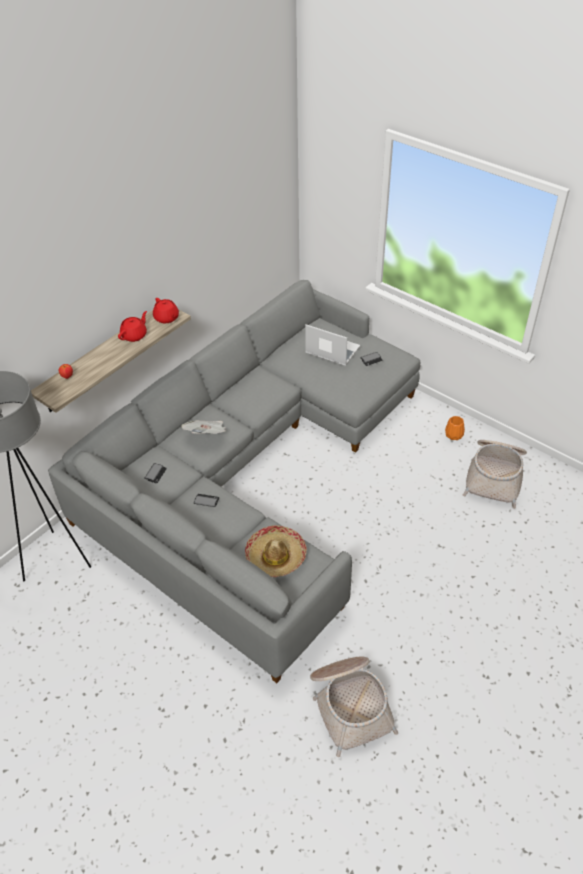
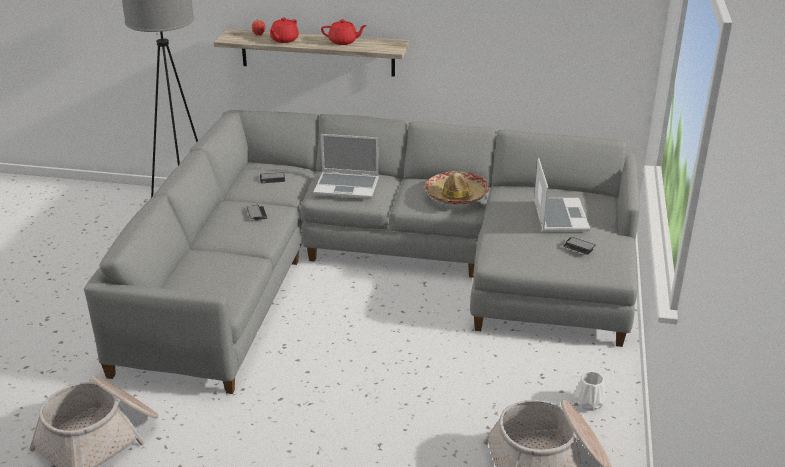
camera: 60 degrees right, 15 degrees down
(166, 318) = (384, 46): red teapot -> red teapot (284, 40)
(206, 435) = (347, 186): newspaper -> laptop
(276, 556) = (210, 274): hat -> hat (456, 195)
(454, 435) = (589, 403): orange vase -> white vase

